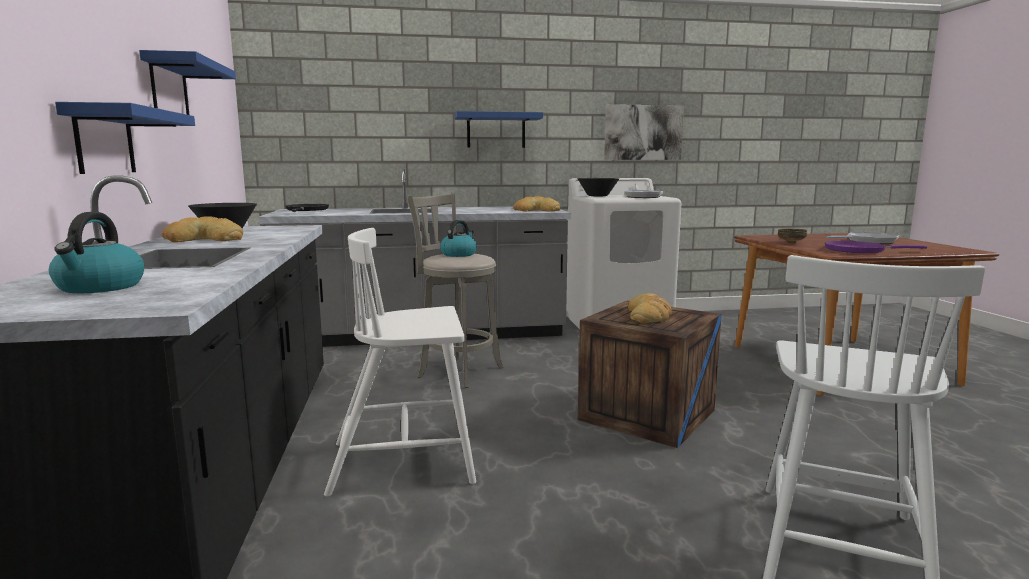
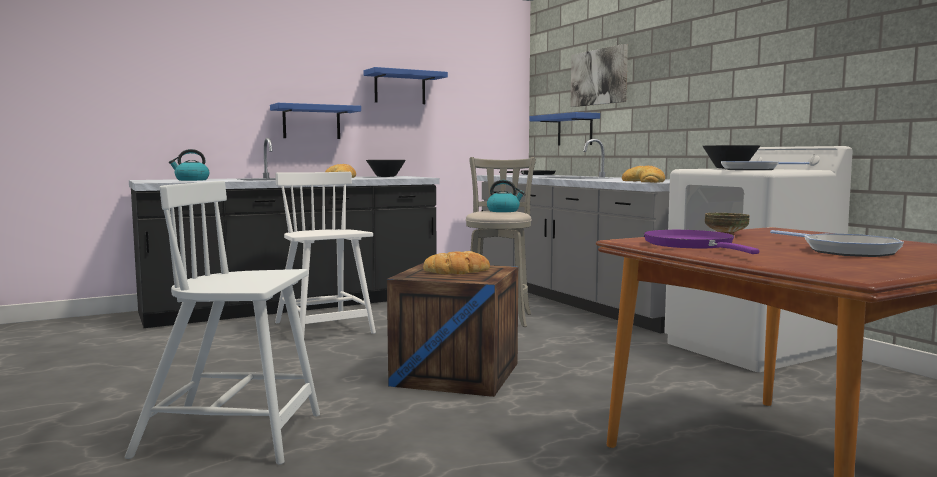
camera: 70 degrees right, 5 degrees down
(496, 130) = (682, 95): blue shelf -> blue shelf (575, 130)
(643, 132) = (851, 78): picture -> picture (599, 77)

